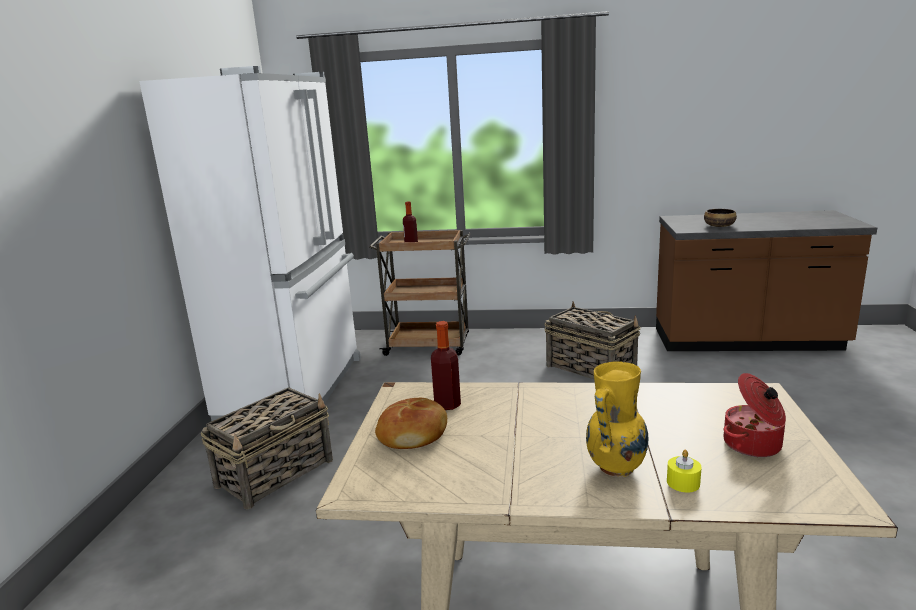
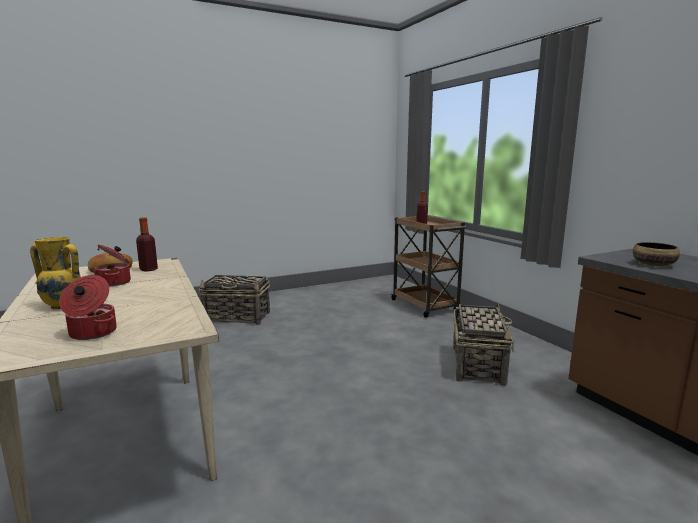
camera: 55 degrees right, 5 degrees down
(297, 388) = (324, 295): white fridge -> none
(507, 430) = (115, 282): none -> cooking pot
(683, 482) = (40, 321): yellow candle -> none

